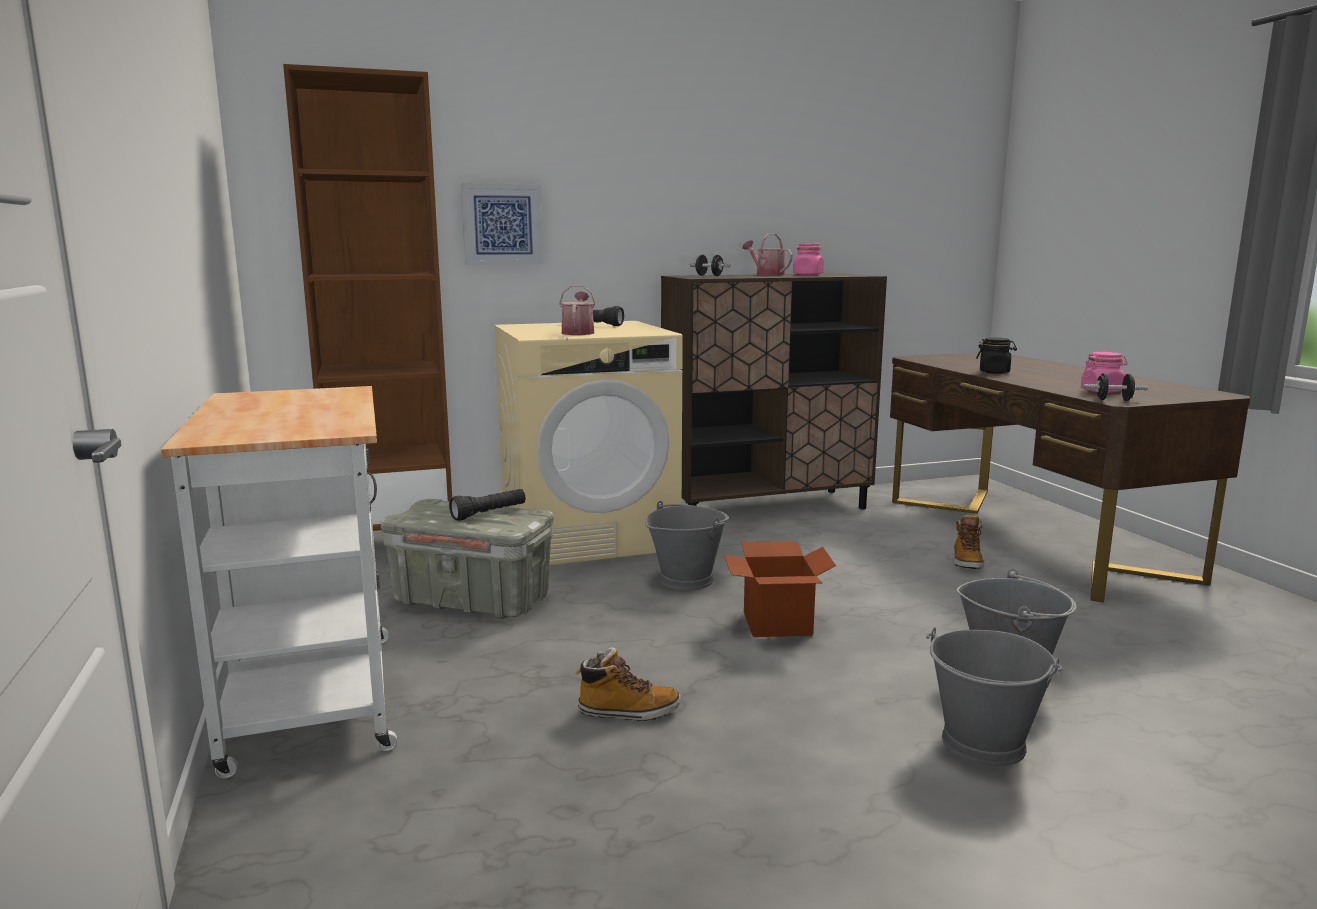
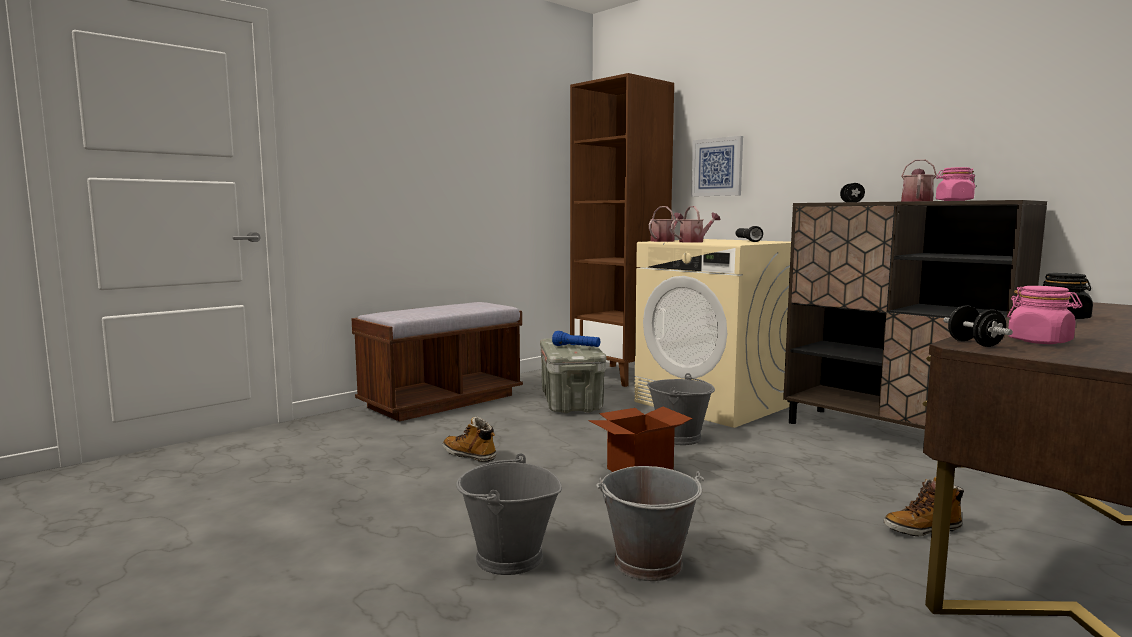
camera: 65 degrees right, 5 degrees down
(312, 691) = (442, 401): white cart -> brown bench
(489, 514) = (576, 347): black flashlight -> blue flashlight
(535, 335) = (664, 241): none -> watering can
(628, 712) = (470, 455): boot -> boot turned 150 degrees clockwise

